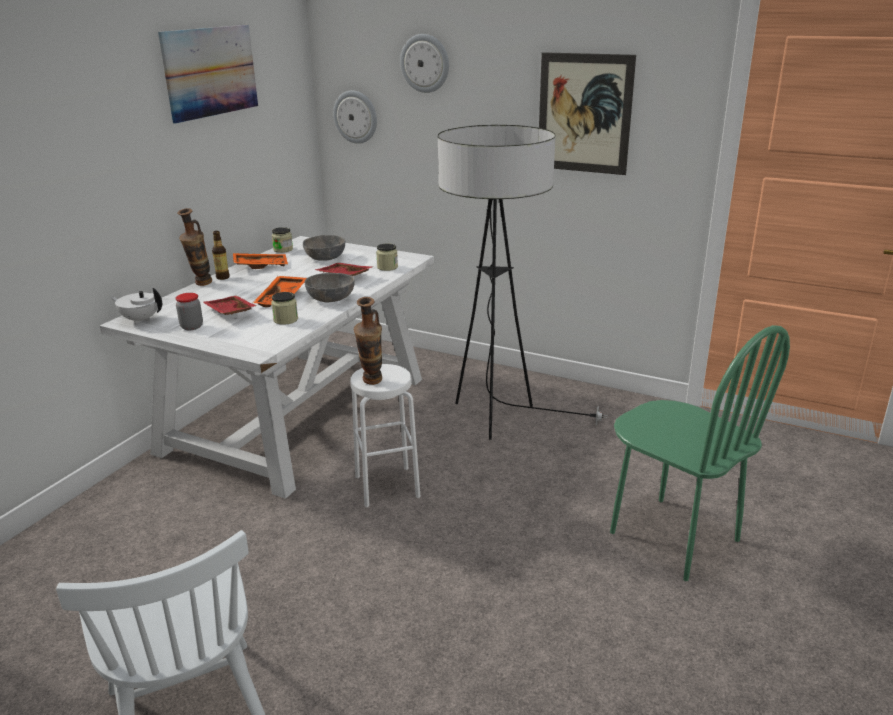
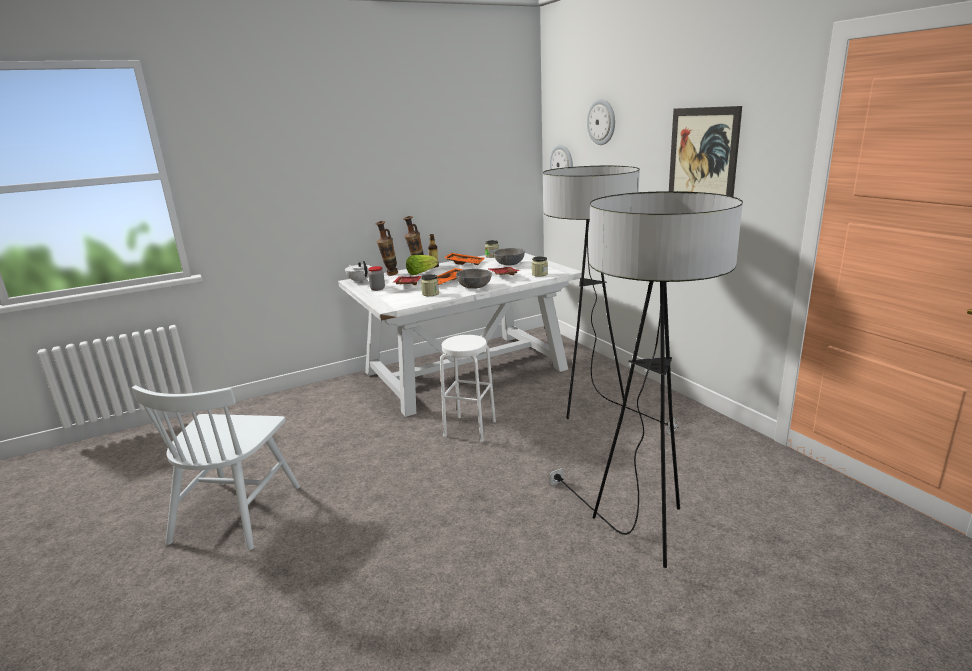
camera: 35 degrees right, 5 degrees down
(210, 72) = (445, 127): picture -> none
(219, 291) = (421, 273): none -> lettuce
(371, 383) = (453, 344): vase -> vase (389, 275)
(673, 537) = (639, 533): green chair -> floor lamp

